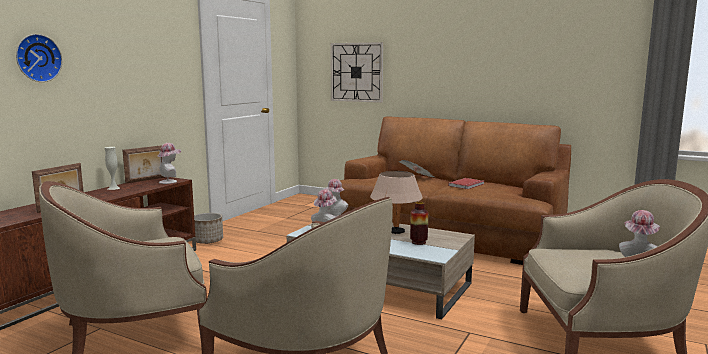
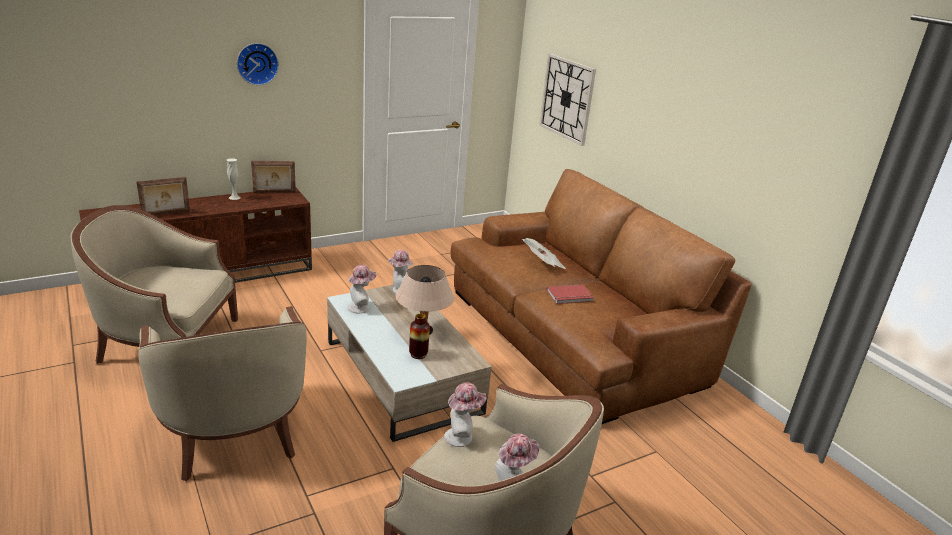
camera: 30 degrees right, 15 degrees up
(37, 58) = (162, 74): wall clock -> wall clock (257, 63)
(170, 181) = (289, 200): hat -> hat (462, 437)
(207, 241) = (335, 261): planter -> none

